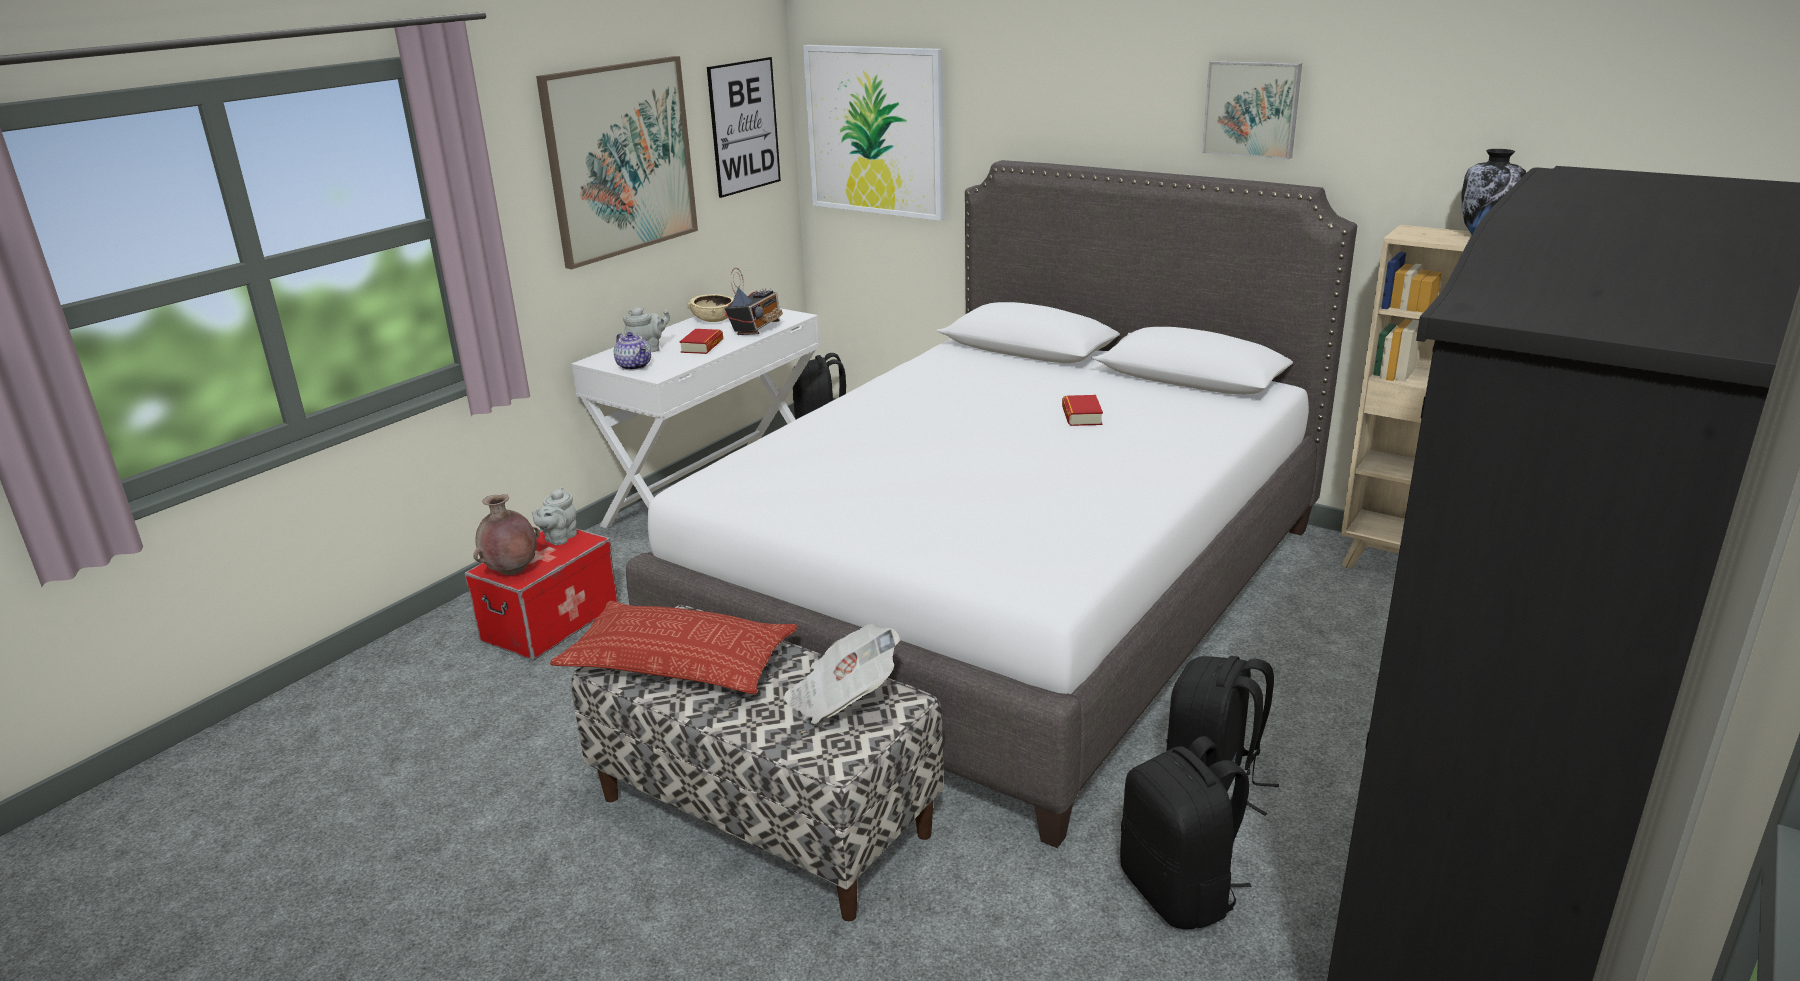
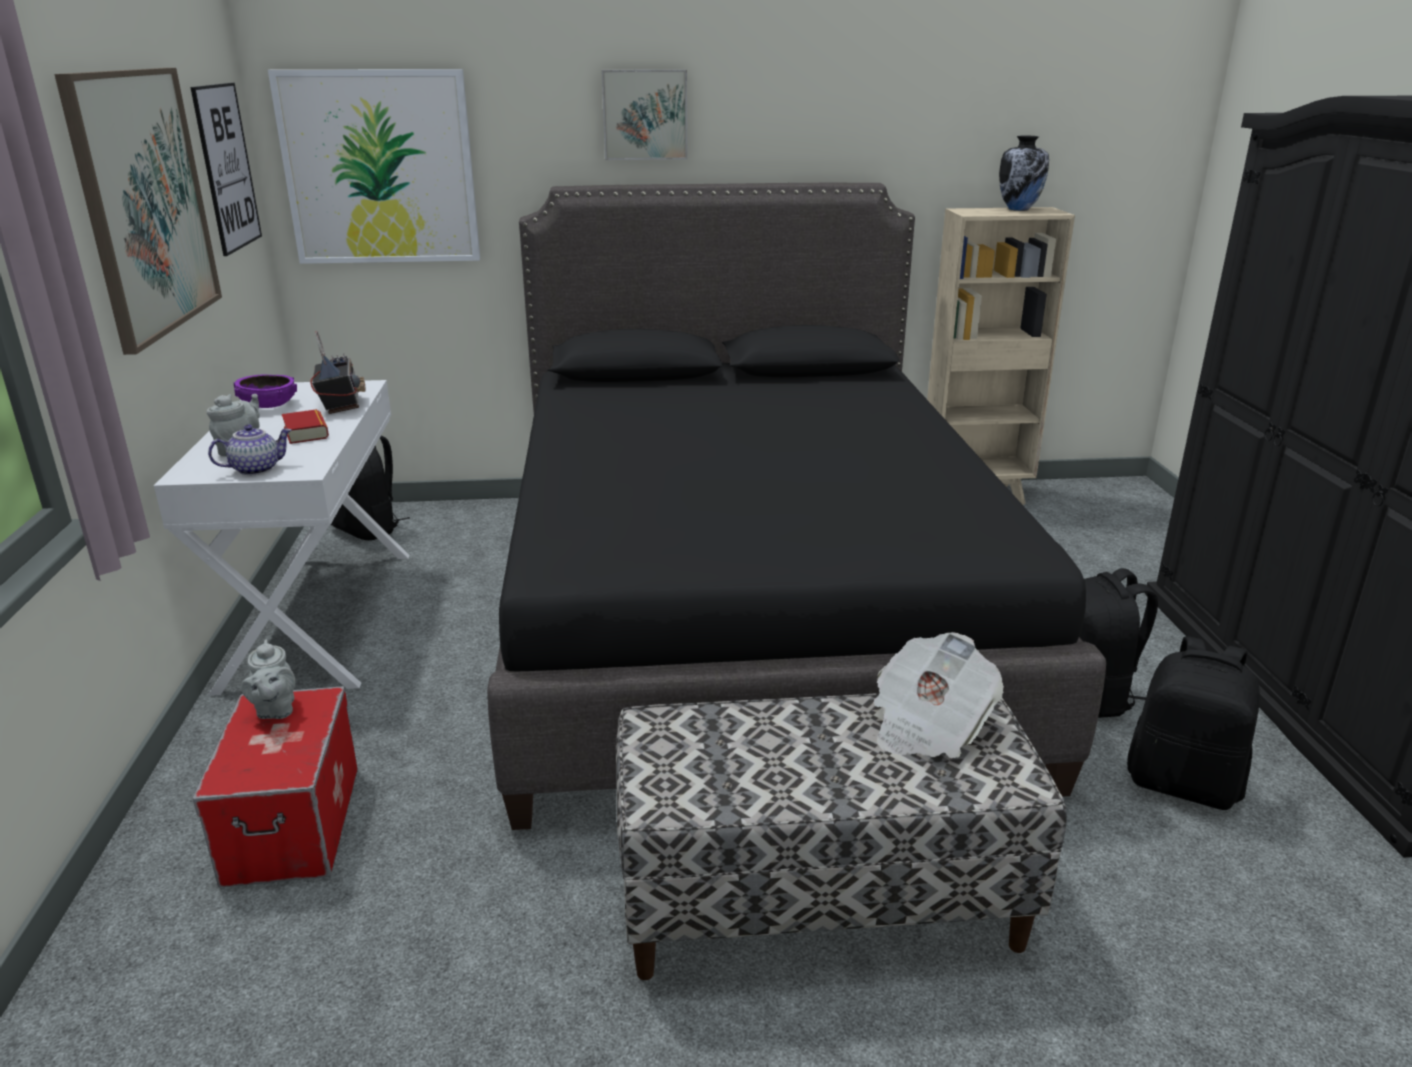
camera: 40 degrees left, 0 degrees up
(511, 571) = (266, 770): brown vase -> none
(635, 366) = (256, 469): teapot -> teapot turned 45 degrees counterclockwise
(679, 661) = (721, 763): pillow -> none
(714, 320) = (268, 405): beige bowl -> purple bowl
(1008, 597) = (745, 612): white bed -> black bed
(1081, 416) = (786, 414): book -> none
(1252, 108) = (808, 116): picture -> picture (645, 114)

